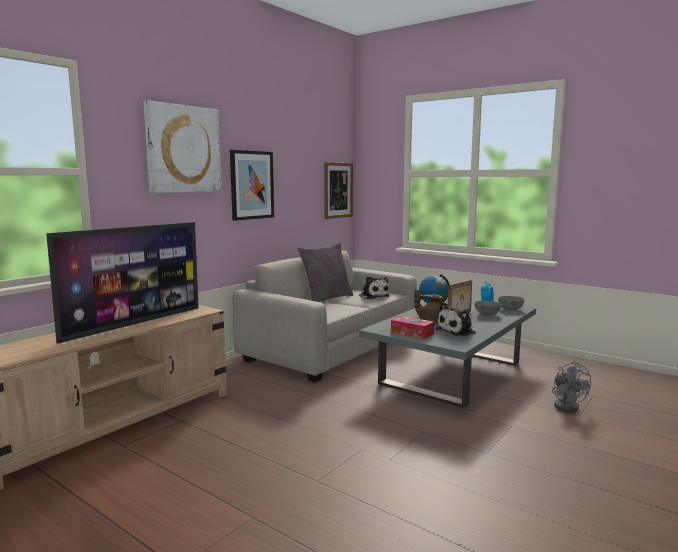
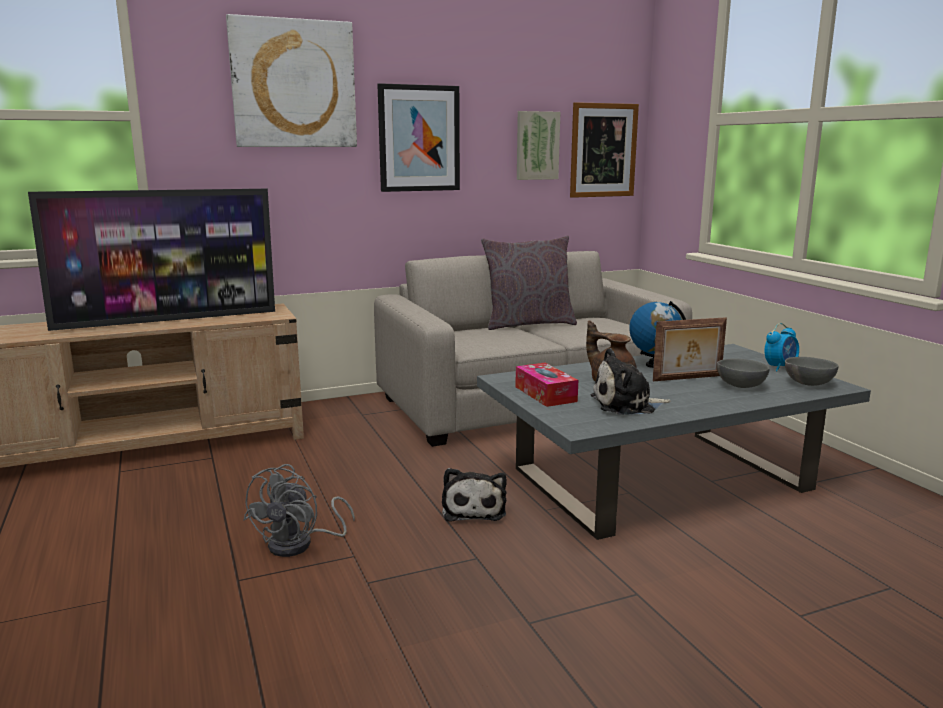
camera: 30 degrees right, 5 degrees up
(308, 188) = (536, 145): none -> picture
(373, 296) = (602, 329): plush toy -> plush toy (474, 509)
(567, 405) = (802, 589): grey fan -> grey fan (300, 544)

